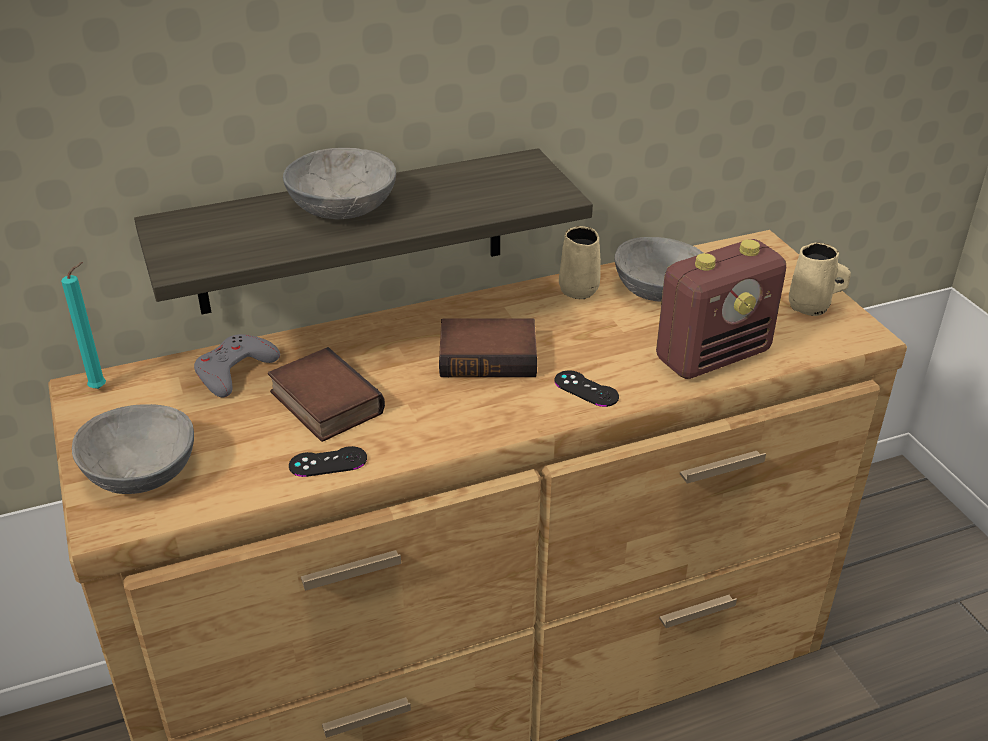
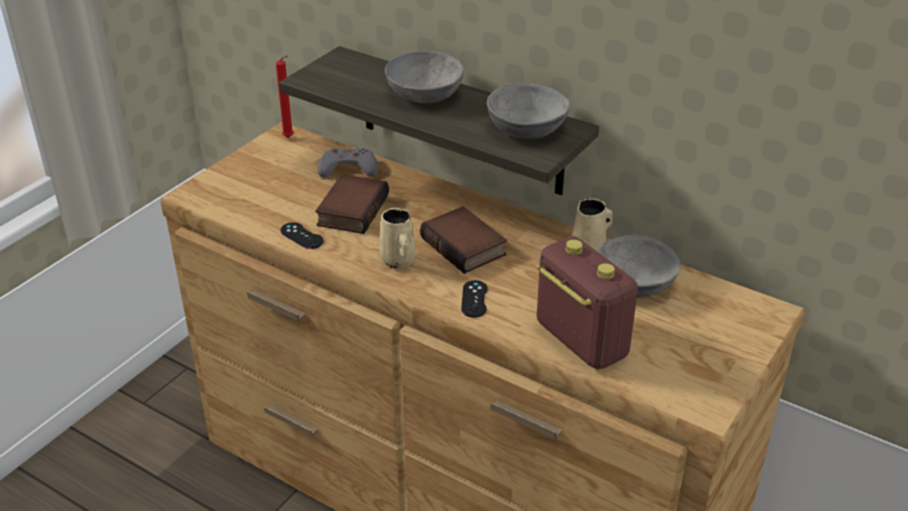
camera: 55 degrees right, 0 degrees up
(101, 388) = (290, 138): turquoise candle -> red candle
(140, 473) = (236, 184): grey bowl -> grey bowl (525, 129)
(713, 356) = (580, 340): radio -> radio turned 150 degrees counterclockwise
(811, 307) = (710, 367): beige mug -> beige mug (398, 261)

